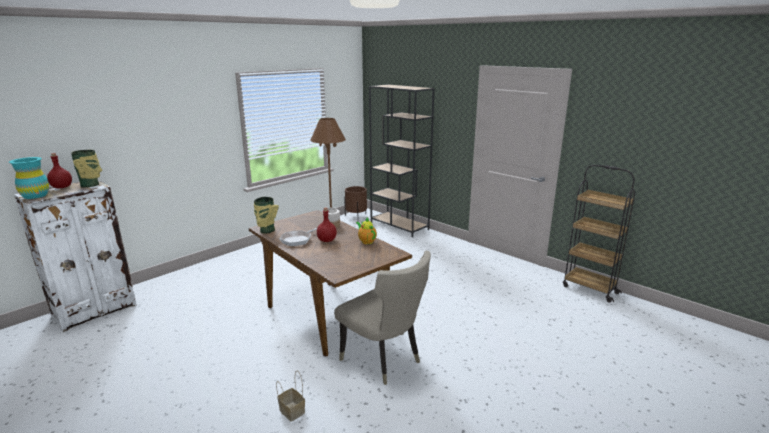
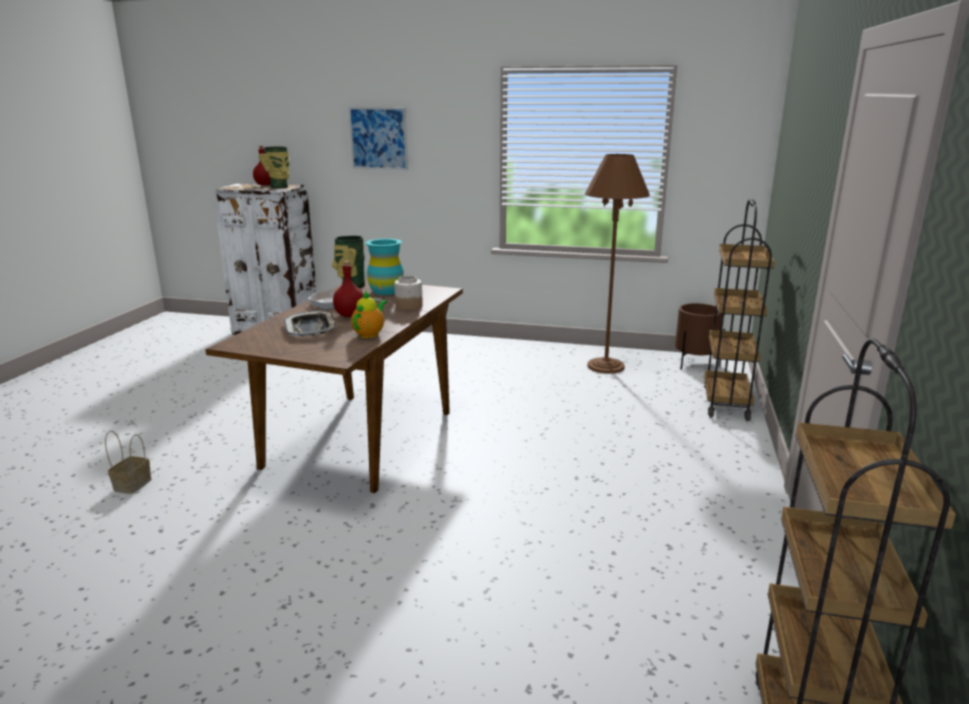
camera: 60 degrees right, 0 degrees up
(35, 195) = (235, 186): turquoise vase -> turquoise vase (386, 291)
(154, 130) = (378, 138): none -> picture
(337, 252) = (311, 328): none -> tray
(384, 360) = (269, 515): beige chair -> none
(399, 226) = (726, 404): bookcase -> brown cart

